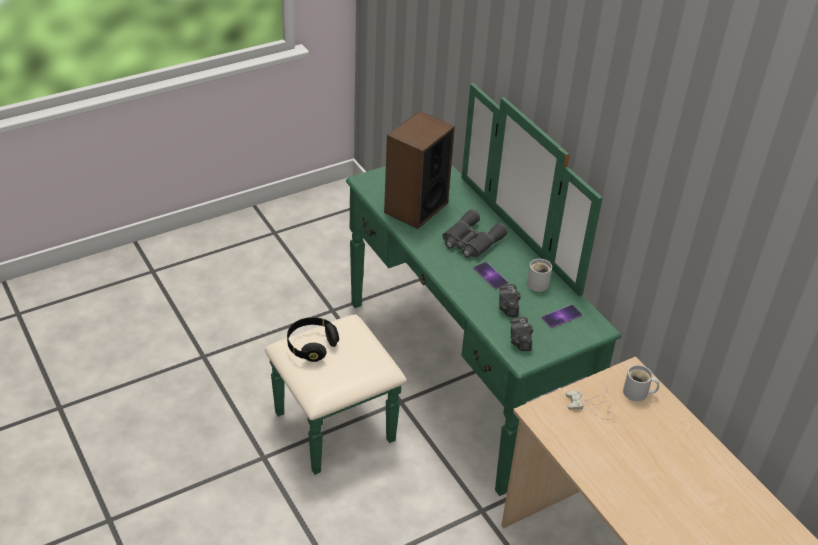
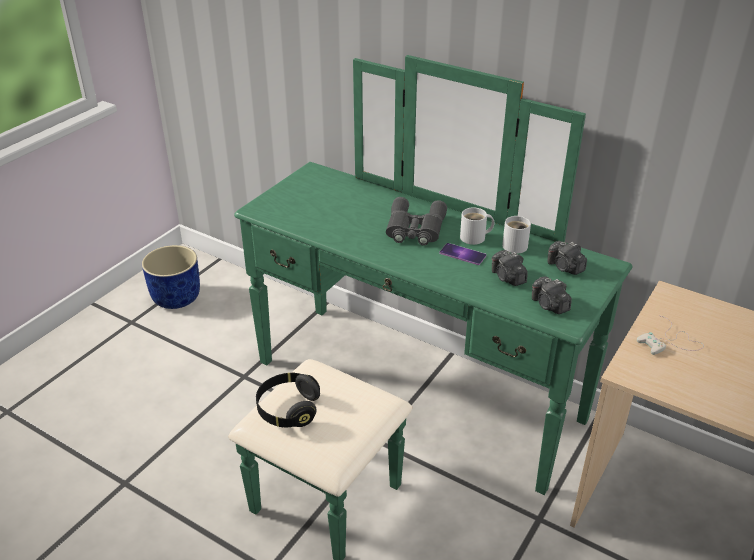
camera: 25 degrees left, 5 degrees down
(319, 223) = (176, 297): none -> blue planter
(415, 207) = (332, 217): speaker -> none
(561, 316) = (565, 267): phone -> camera
(637, 393) = (697, 313): white mug -> white mug (475, 238)

